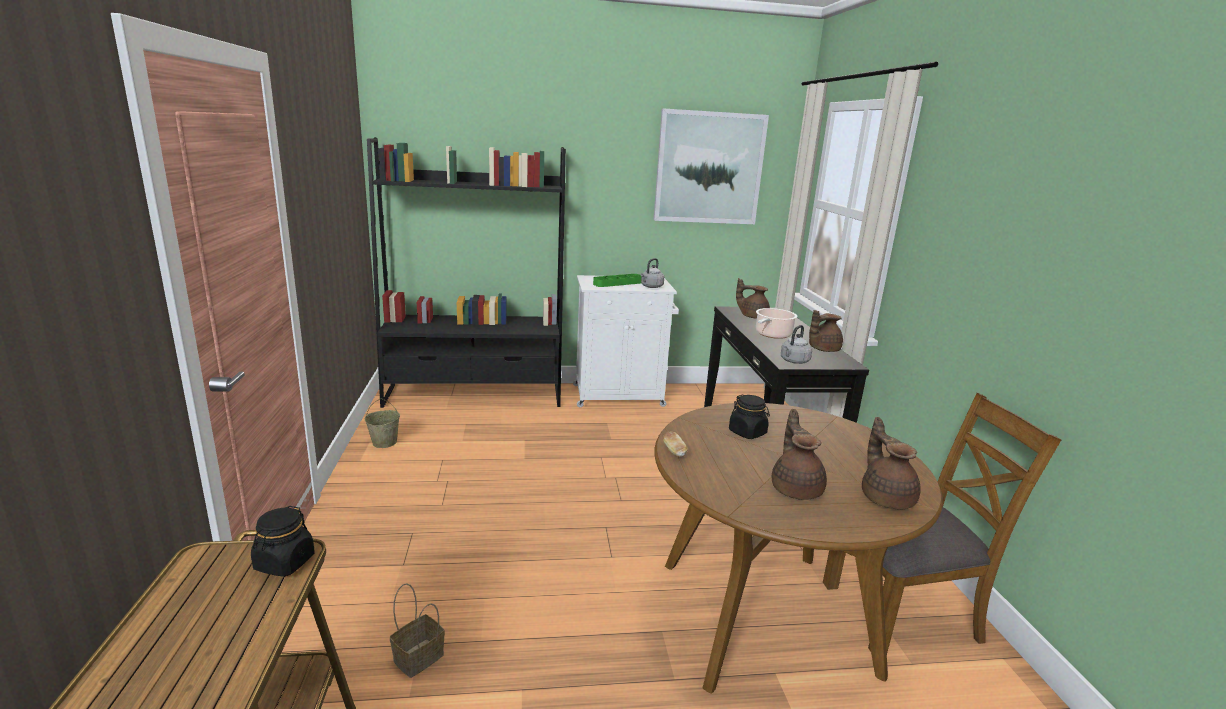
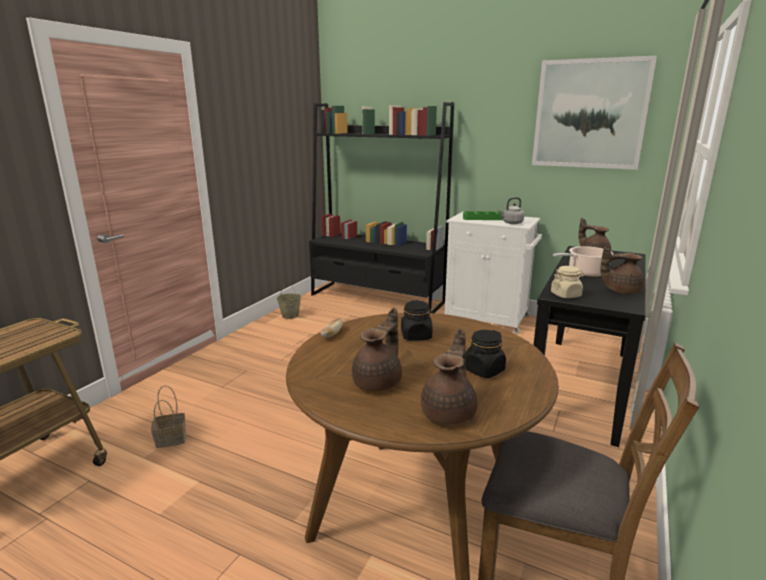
camera: 35 degrees right, 0 degrees up
(284, 563) = (50, 336): black jar -> black jar (484, 370)
(793, 361) = (565, 295): grey kettle -> beige jar

